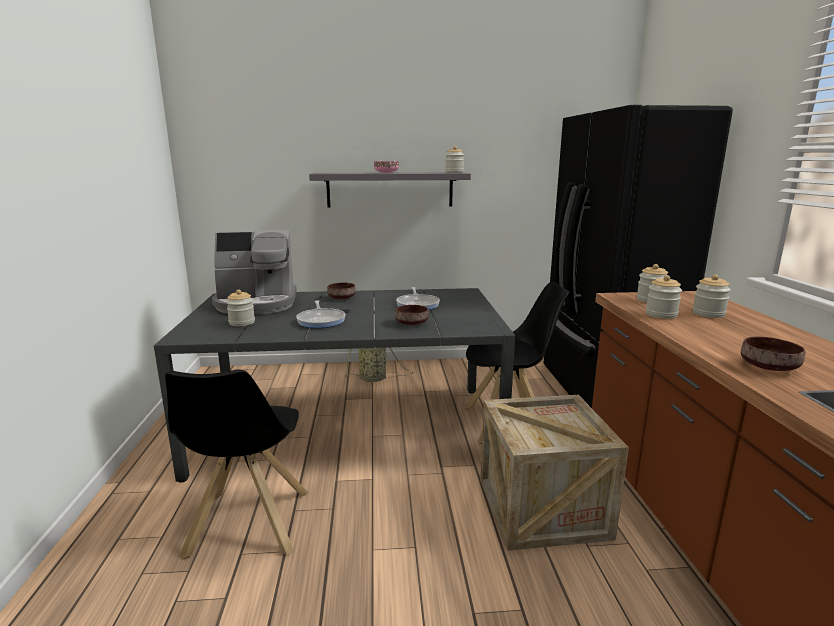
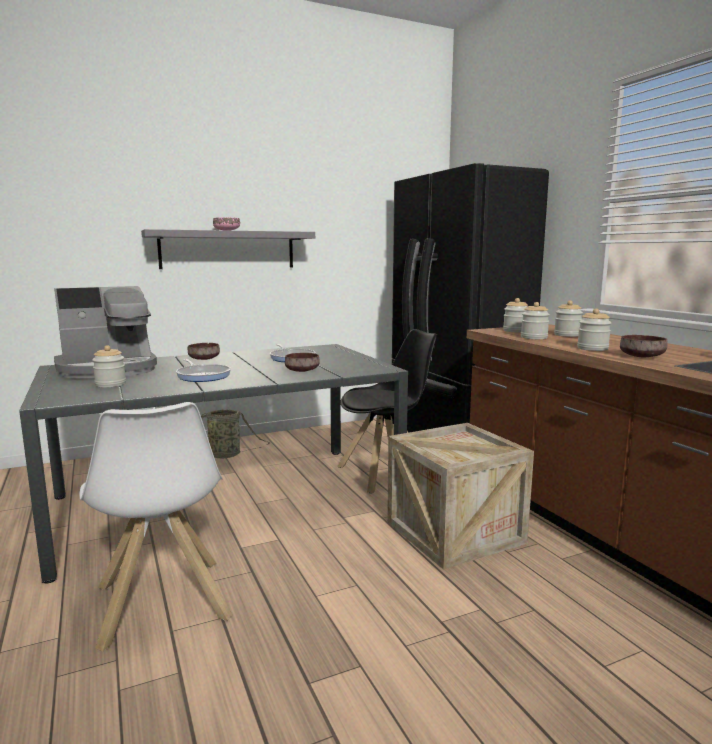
camera: 20 degrees left, 5 degrees down
(247, 525) = (162, 604): black chair -> white chair
(454, 172) = (296, 231): jar -> jar (592, 348)

